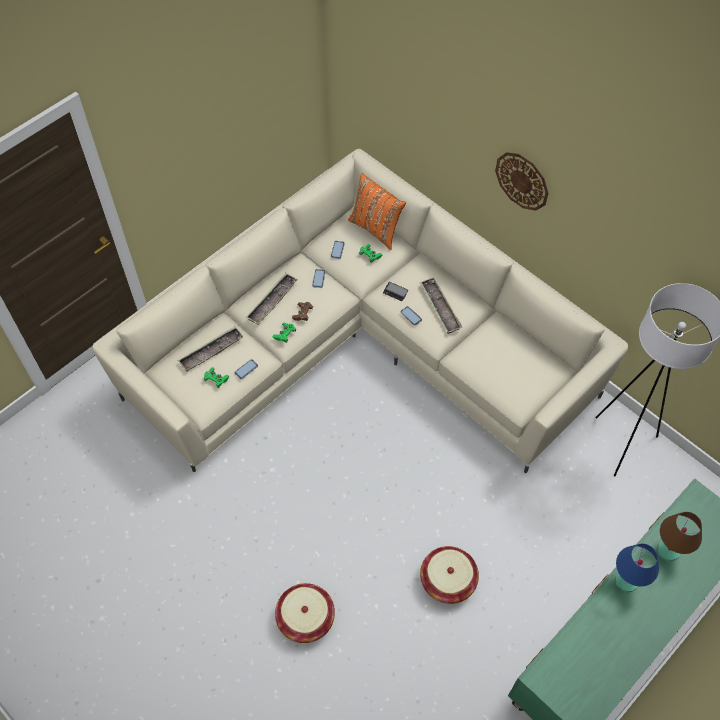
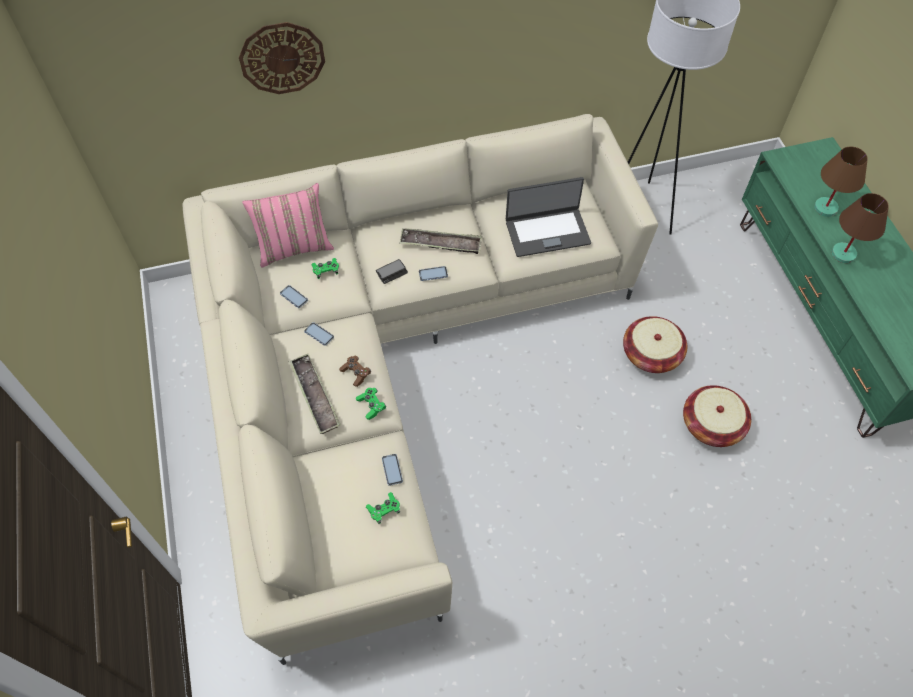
camera: 60 degrees left, 0 degrees up
(211, 351) = (339, 497): tray -> none
(305, 618) = (692, 584): basket -> basket (651, 354)
(376, 229) = (294, 247): orange pillow -> pink pillow
(500, 367) = (547, 232): none -> laptop
(522, 180) = (423, 46): wall clock -> wall clock (282, 58)
(625, 581) = (843, 254): blue table lamp -> brown table lamp

